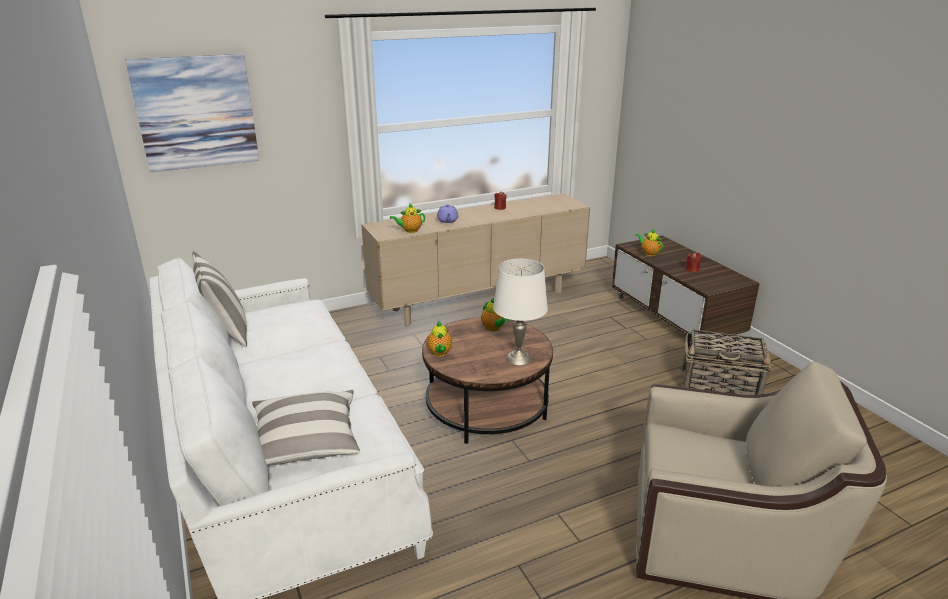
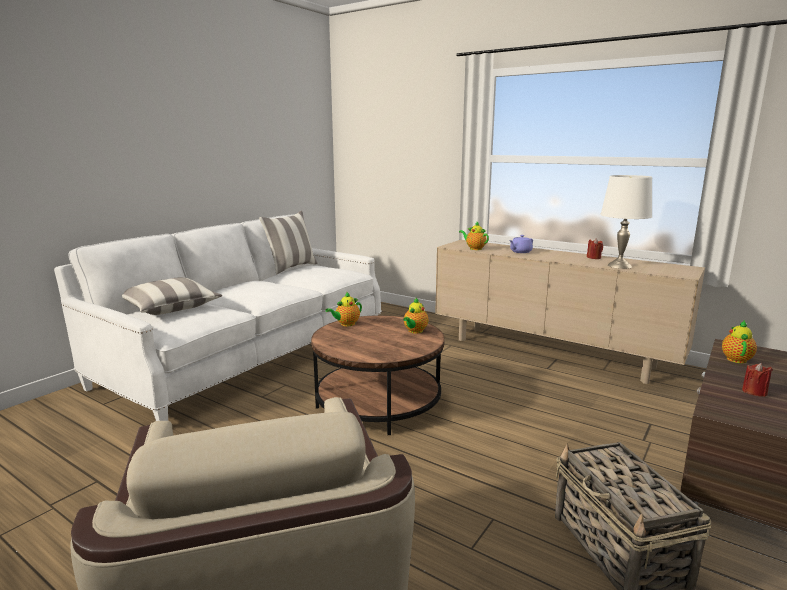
camera: 60 degrees right, 10 degrees down
(196, 112) = (374, 131): picture -> none
(518, 358) = (372, 350): white table lamp -> white table lamp (619, 266)

